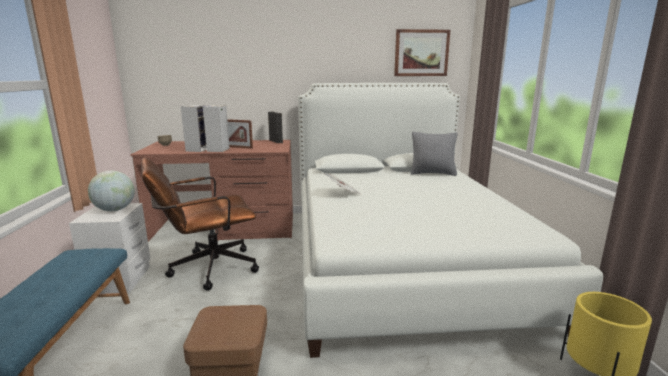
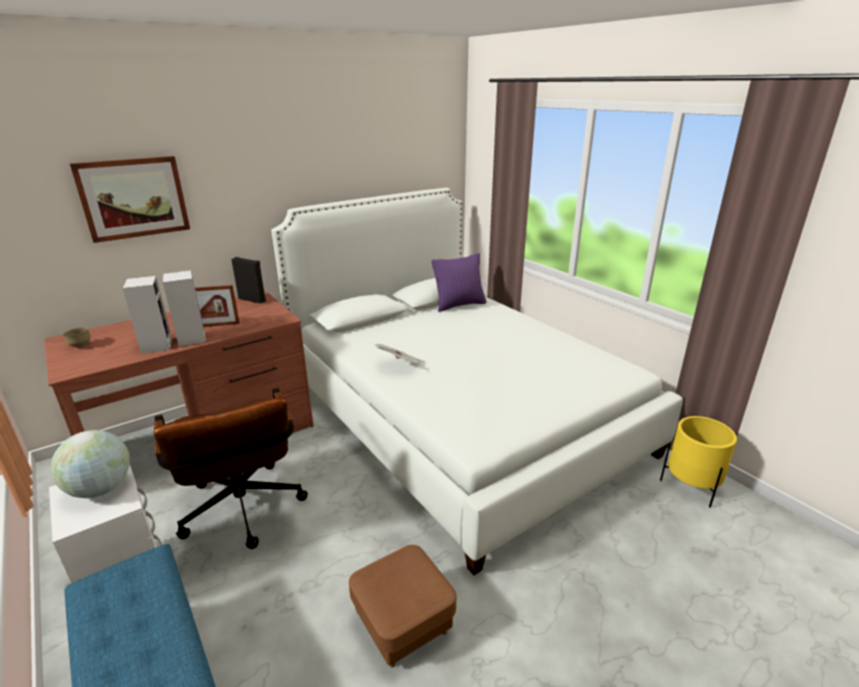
camera: 30 degrees left, 10 degrees up
(206, 269) = (244, 514): brown office chair -> brown office chair turned 60 degrees counterclockwise
(421, 53) = (415, 151): picture -> picture (133, 198)
(432, 173) = (459, 305): grey pillow -> purple pillow

